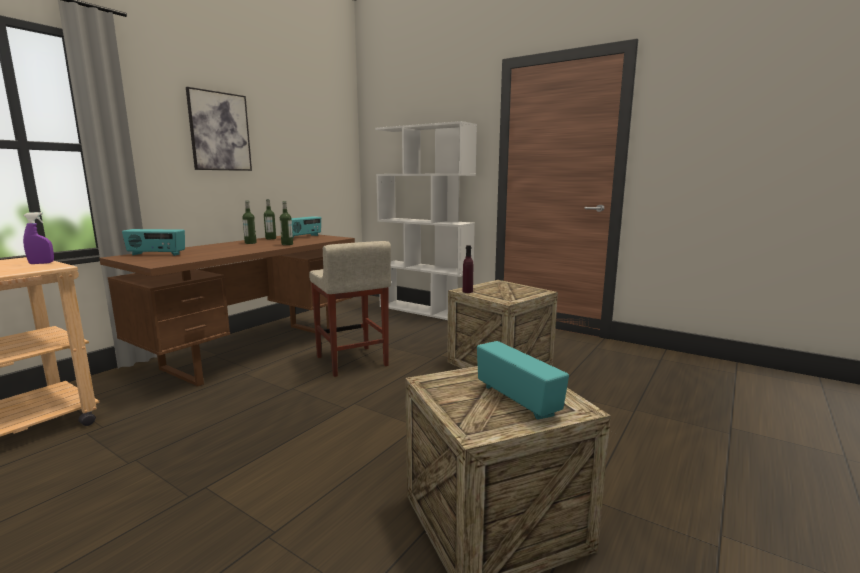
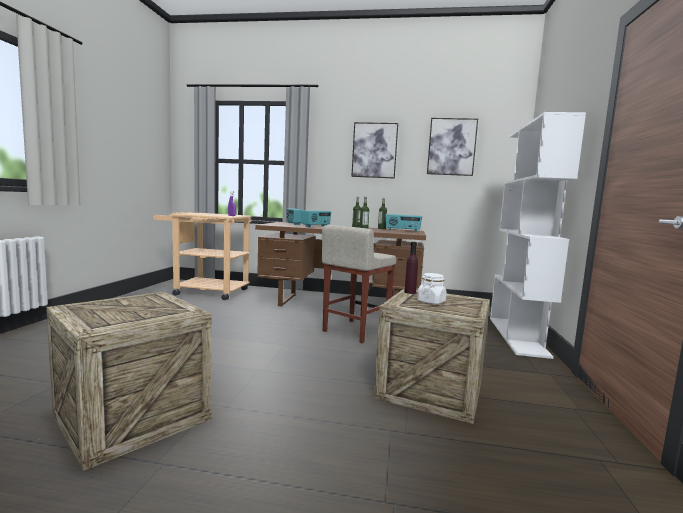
camera: 65 degrees right, 5 degrees down
(301, 132) = (451, 147): none -> picture
(501, 292) = (431, 302): none -> white jar
(518, 400) = (116, 314): radio -> radio (316, 226)

